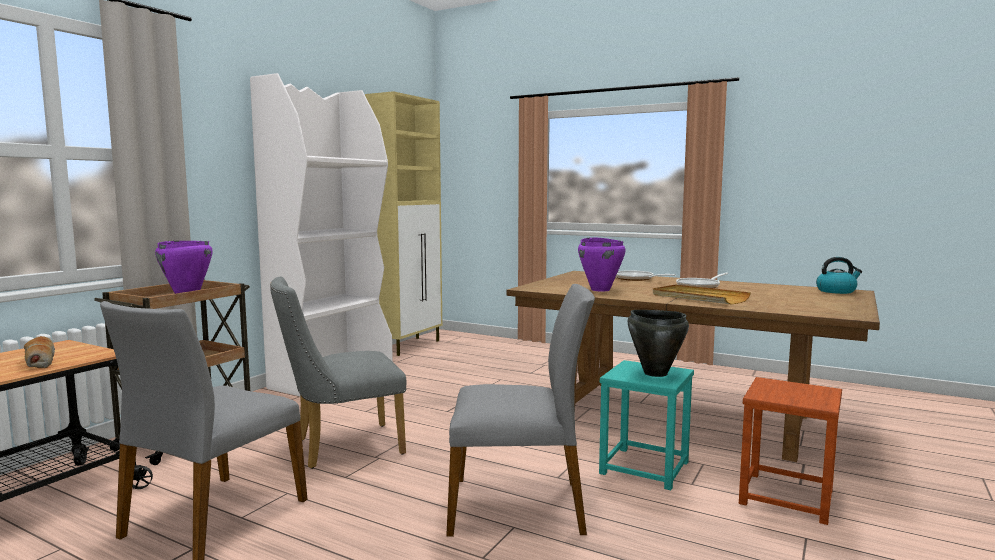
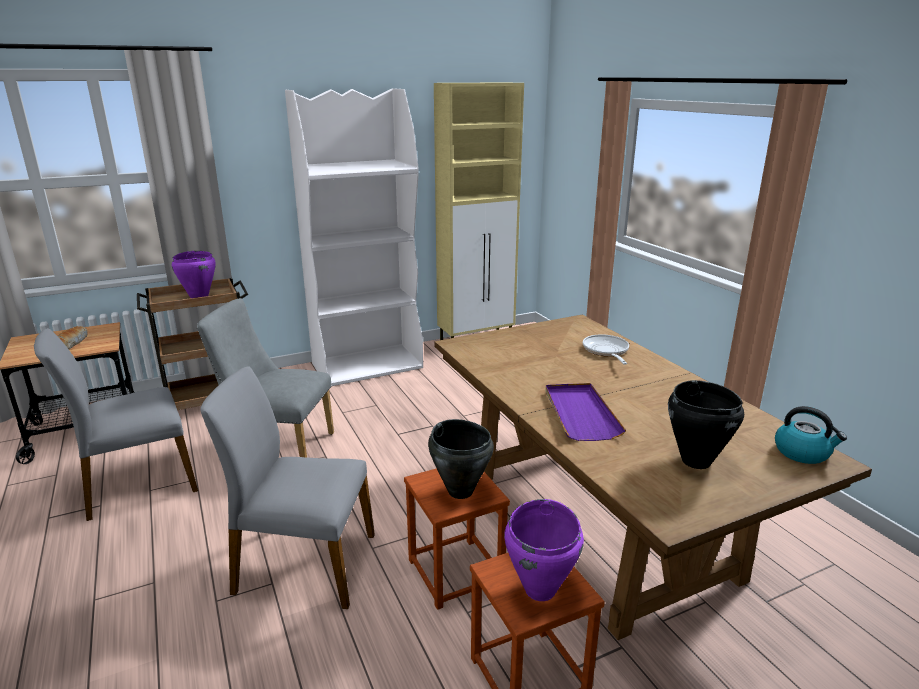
camera: 35 degrees right, 15 degrees up
(518, 506) = (303, 564): grey chair -> grey chair turned 150 degrees clockwise
(600, 290) = (516, 366): purple cooking pot -> purple cooking pot (540, 589)
(644, 468) = (454, 572): turquoise stool -> brown stool
(699, 297) = (580, 414): beige tray -> purple tray
(700, 286) = (641, 388): frying pan -> none
(805, 300) = (695, 461): none -> black cooking pot

